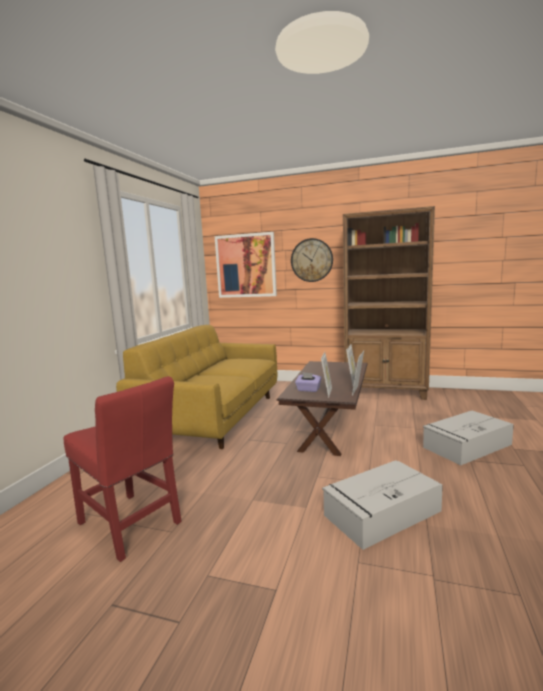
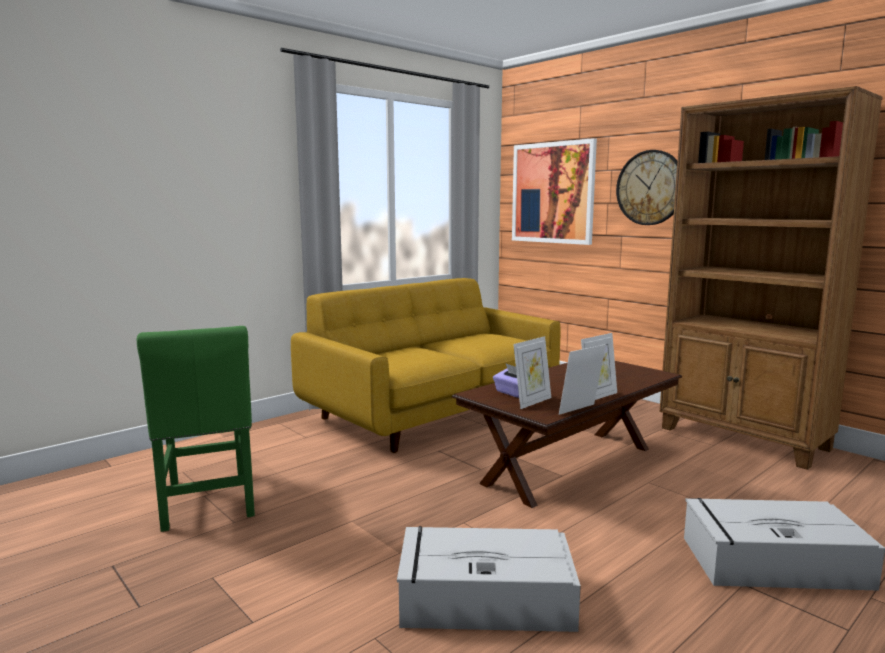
camera: 30 degrees right, 0 degrees up
(131, 526) = (208, 502): red chair -> green chair

